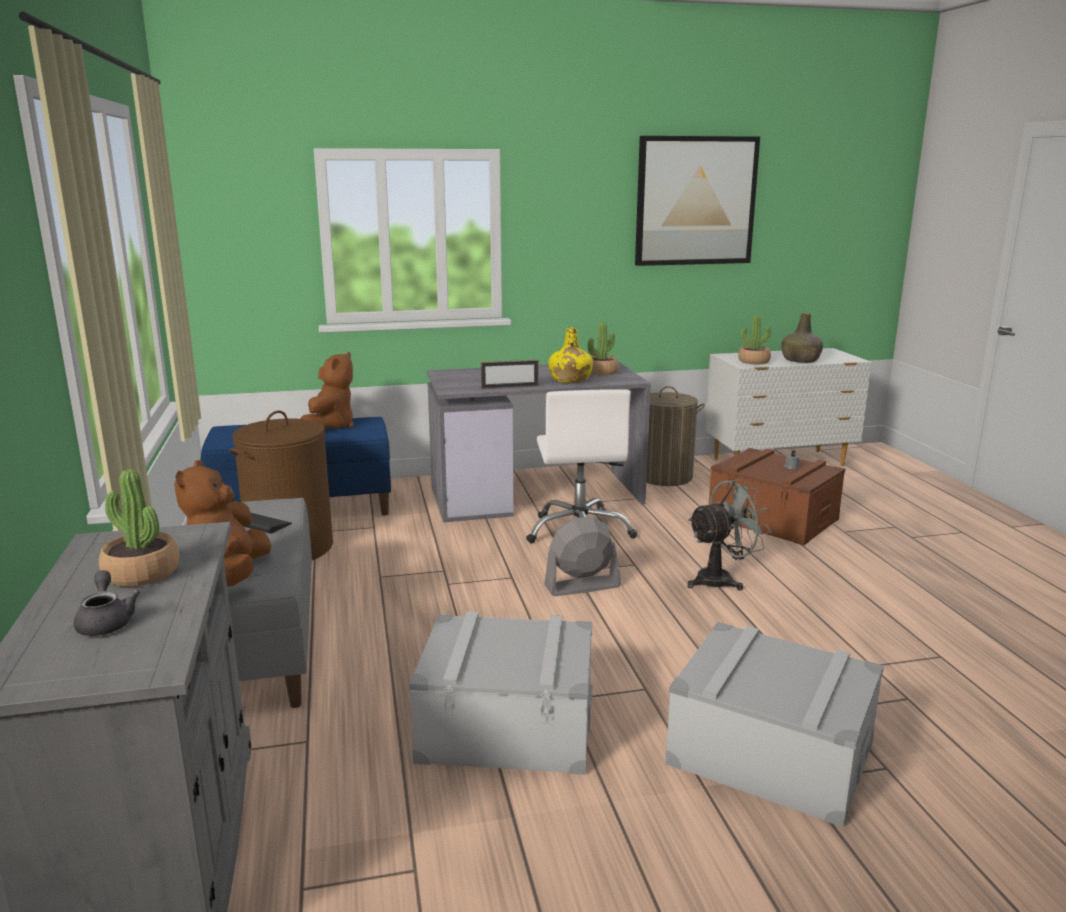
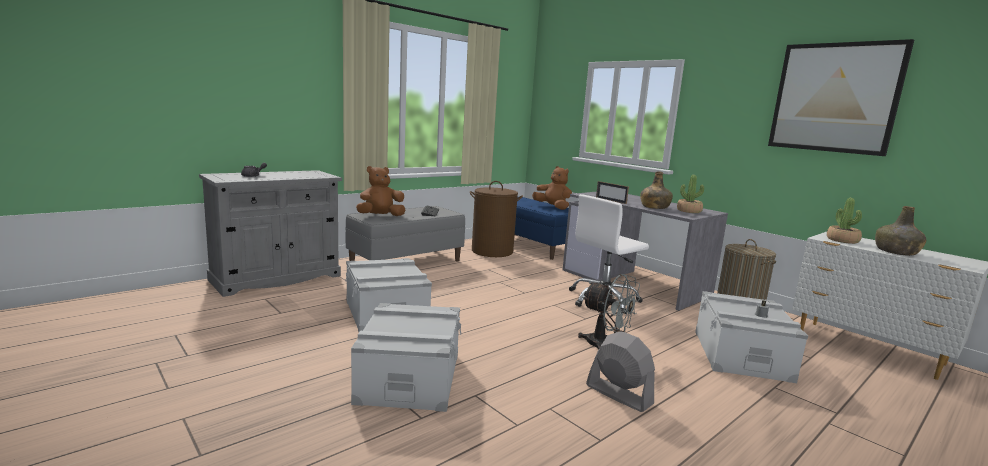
camera: 60 degrees right, 5 degrees down
(141, 573) = (290, 175): potted plant -> none
(330, 426) = (552, 207): brown plush toy -> brown plush toy turned 120 degrees counterclockwise
(570, 380) = (654, 207): yellow bottle -> green bottle
(582, 586) = (538, 309): grey fan -> grey fan (618, 394)
(773, 518) = (741, 355): brown storage box -> grey storage box

